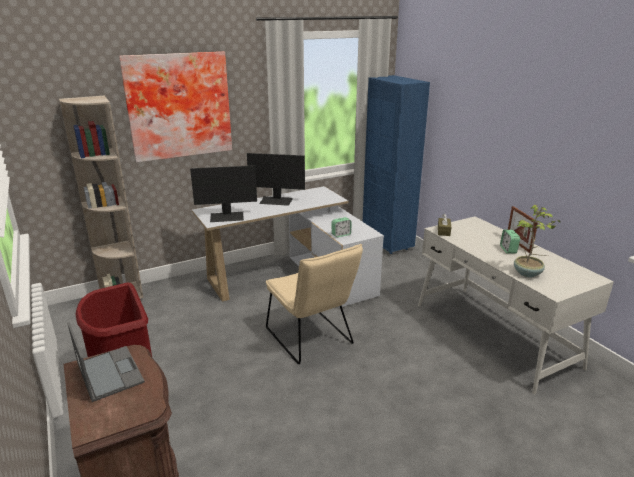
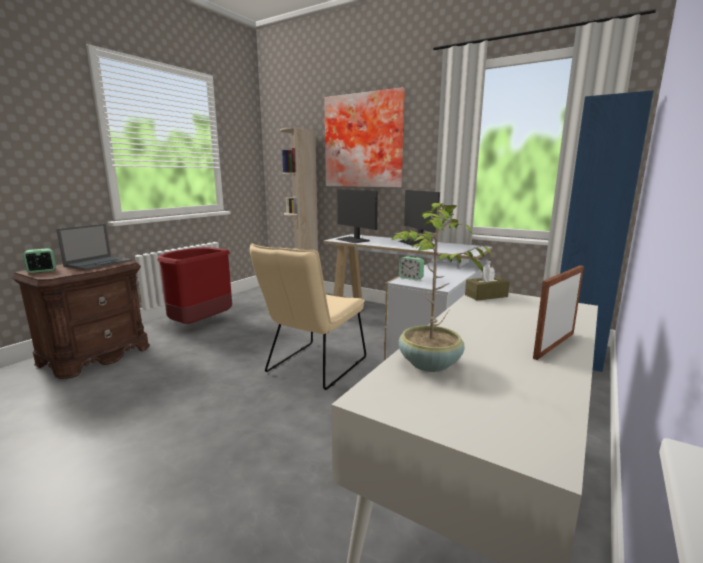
camera: 60 degrees right, 10 degrees down
(508, 250) = (507, 339): alarm clock -> alarm clock (42, 271)

